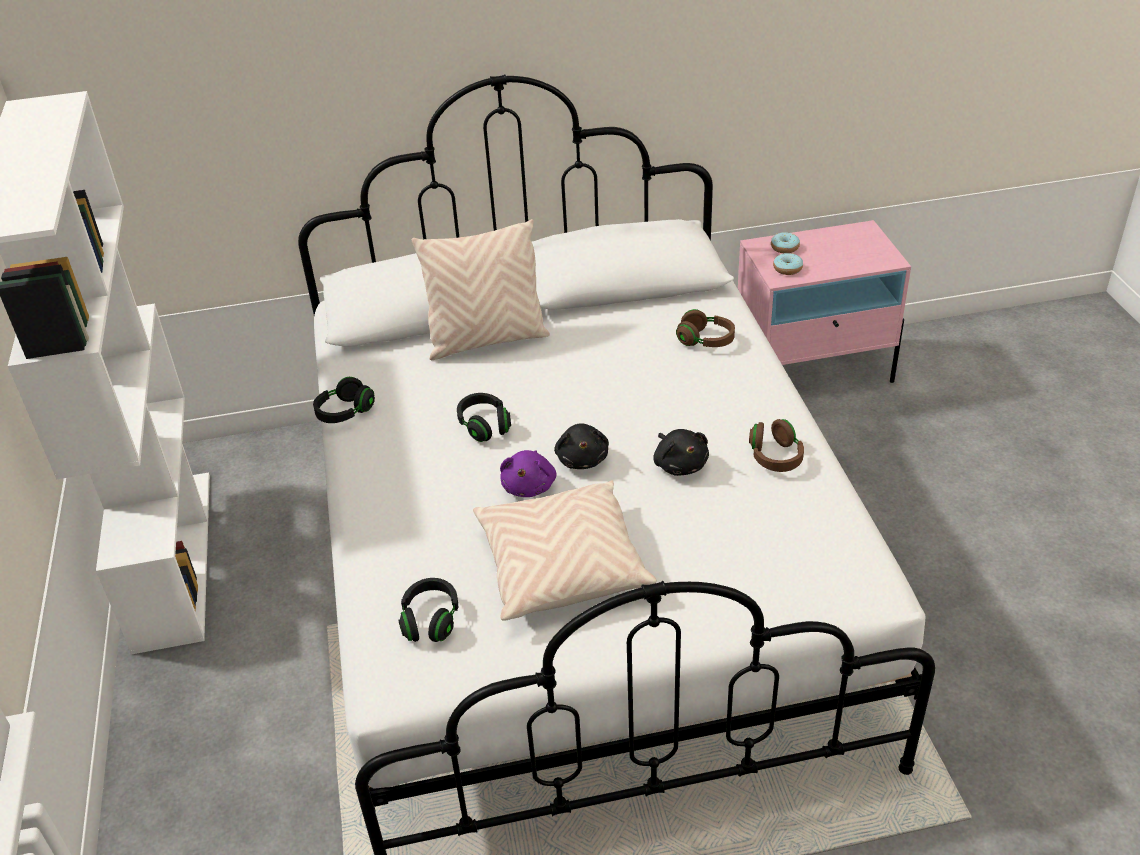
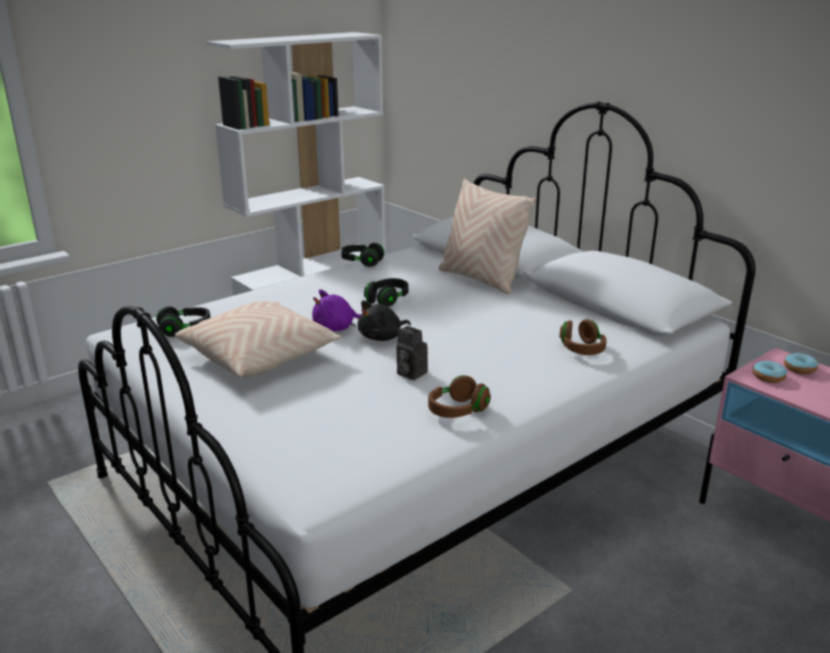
camera: 60 degrees right, 15 degrees down
(680, 464) = (409, 373): black plush toy -> camera

